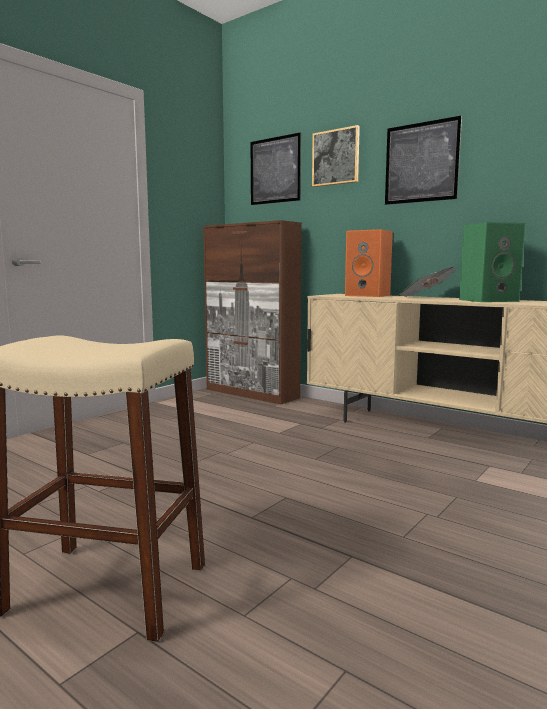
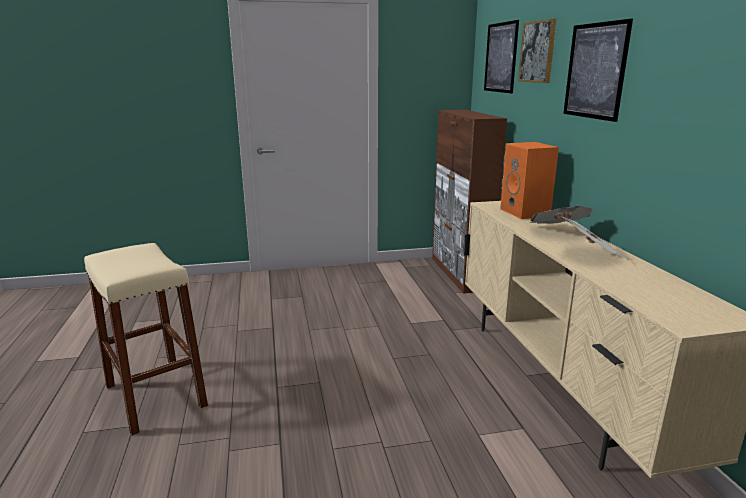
camera: 40 degrees right, 10 degrees up
(488, 300) = (593, 255): green speaker -> newspaper

